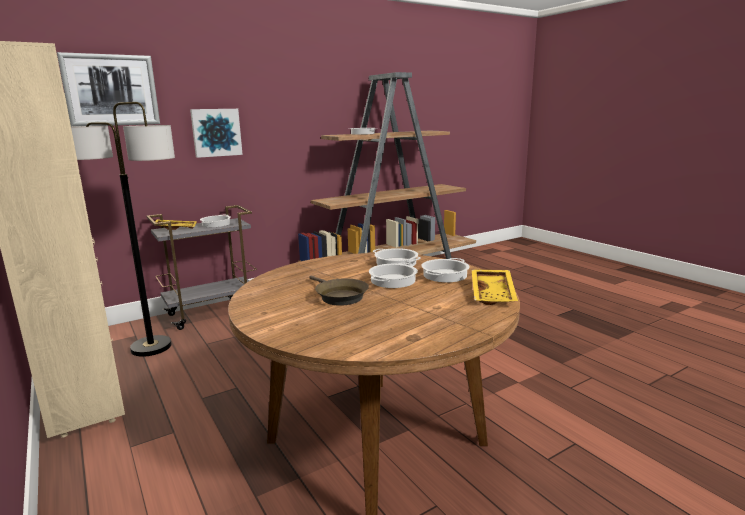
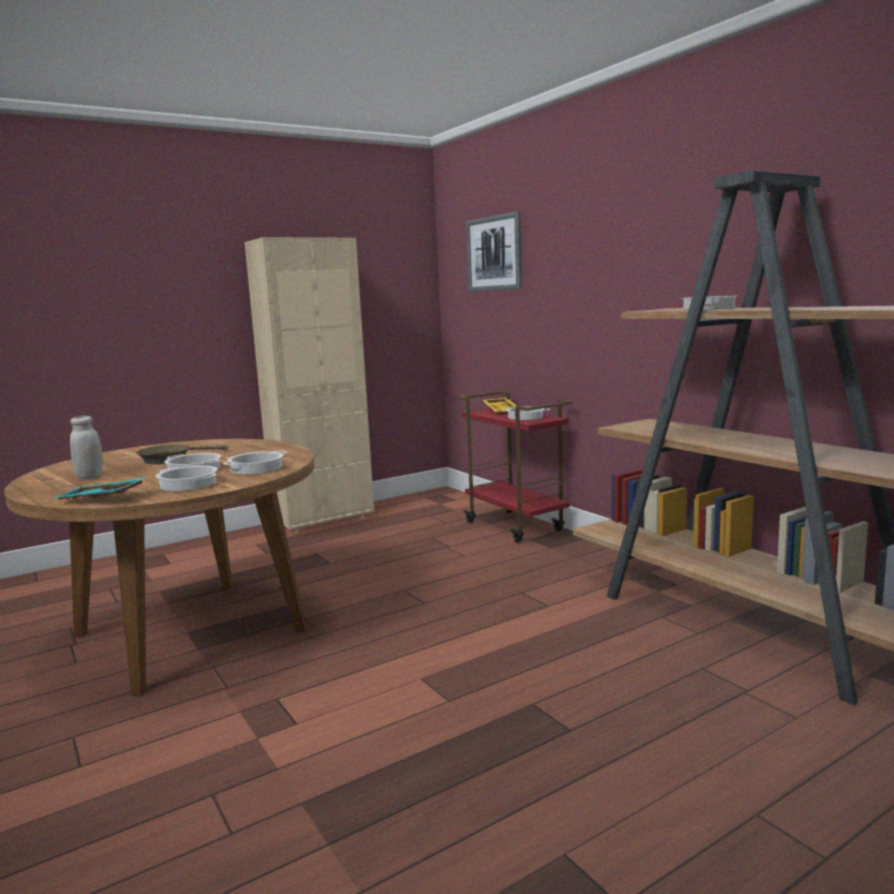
camera: 90 degrees right, 5 degrees down
(151, 347) = (426, 519): floor lamp -> none
(212, 313) = (515, 527): grey cart -> red cart
(216, 132) = (566, 300): picture -> none
(411, 316) = (90, 477): none -> white jar
(494, 294) = (101, 499): yellow tray -> turquoise tray

